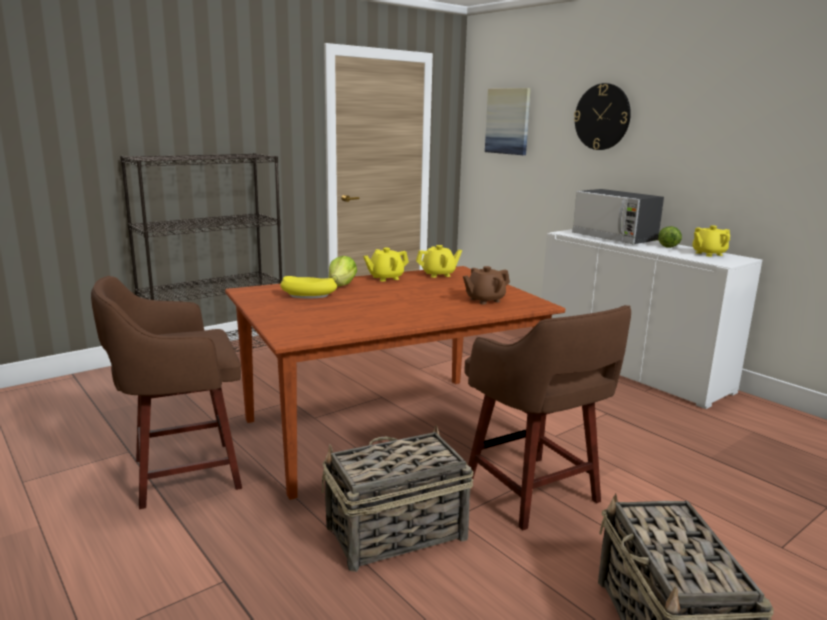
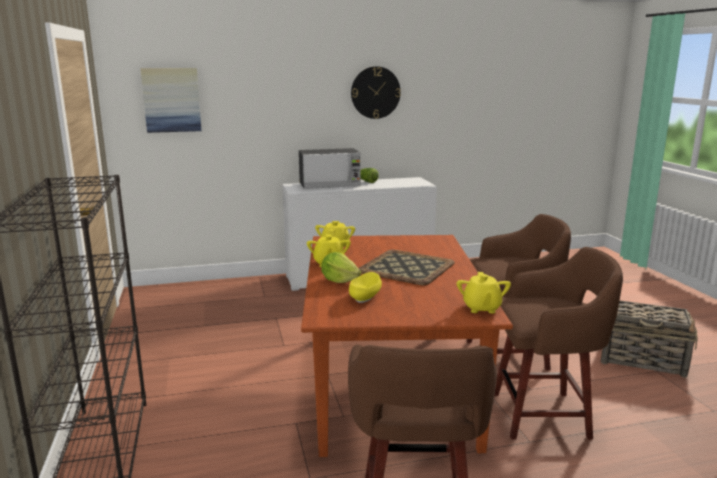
camera: 65 degrees left, 0 degrees up
(394, 533) = (544, 415): basket -> brown stool
(406, 300) = (405, 267): none -> tray
(484, 300) = (421, 248): brown teapot -> none
(602, 117) = (281, 92): wall clock -> wall clock (375, 92)
(708, 254) = (398, 181): yellow teapot -> yellow teapot (481, 308)

